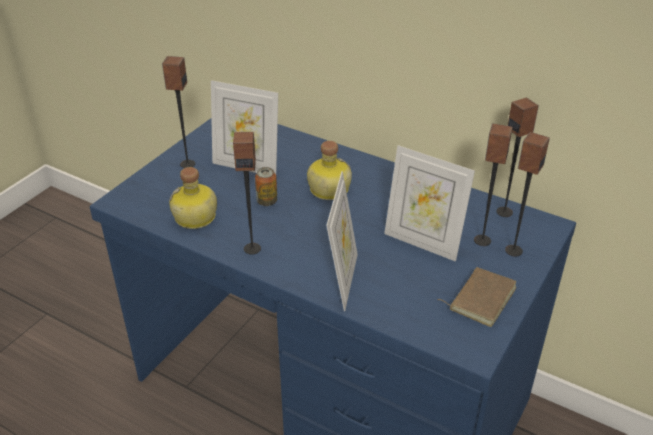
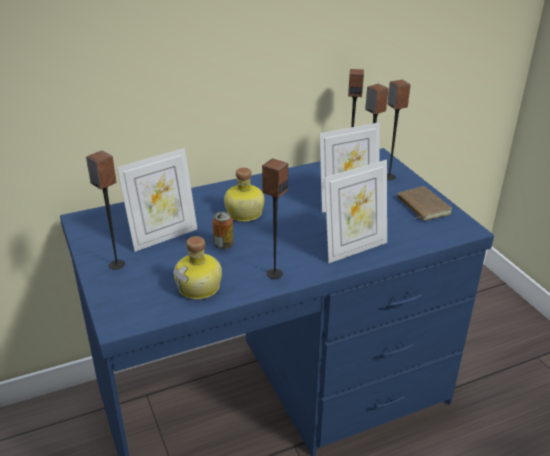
camera: 55 degrees left, 5 degrees down
(342, 280) = (354, 249): picture frame -> picture frame turned 105 degrees clockwise

